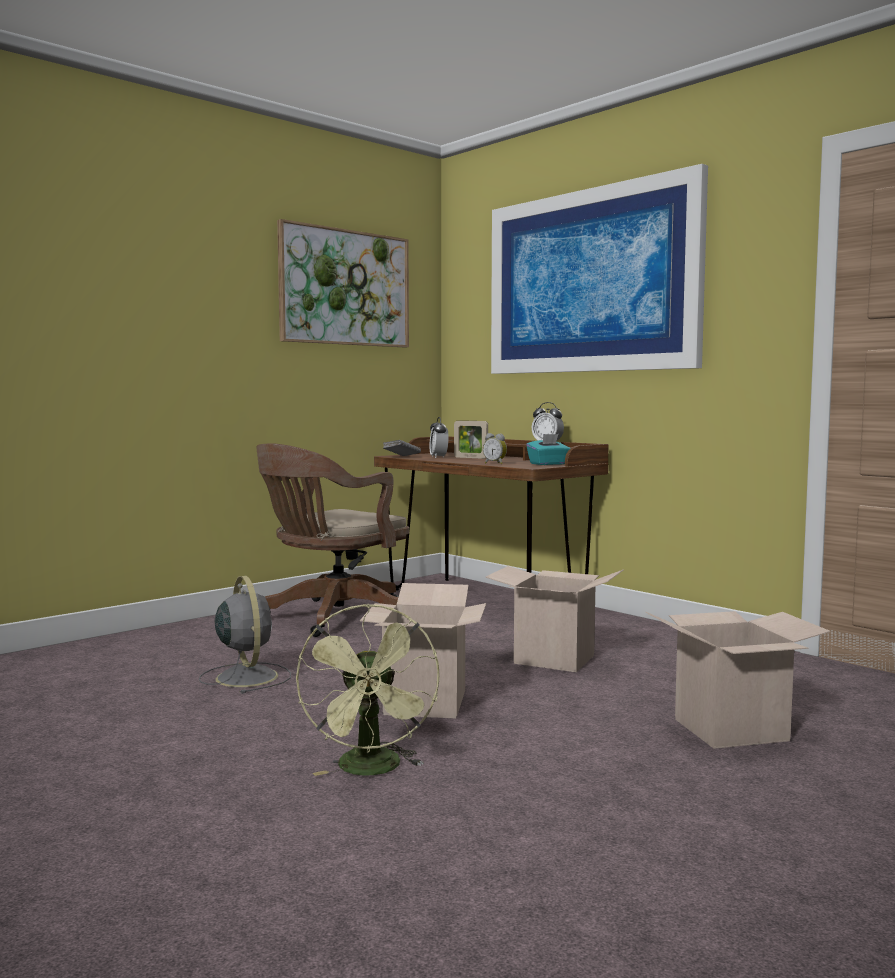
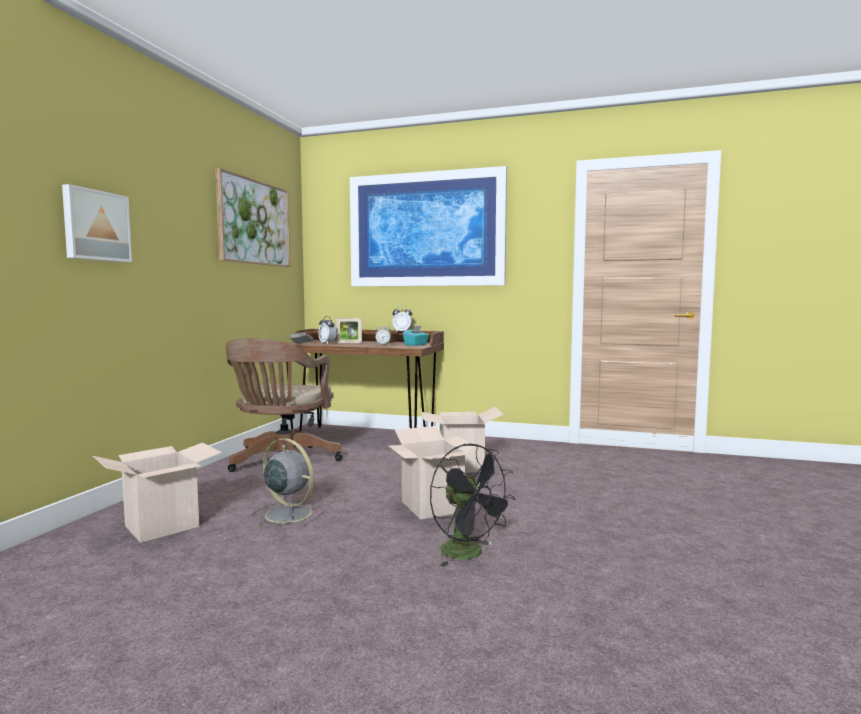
camera: 30 degrees left, 0 degrees up
(92, 305) = (95, 226): none -> picture
(372, 770) = (469, 554): green fan -> black fan
(730, 730) = (601, 488): cardboard box -> cardboard box (162, 526)

